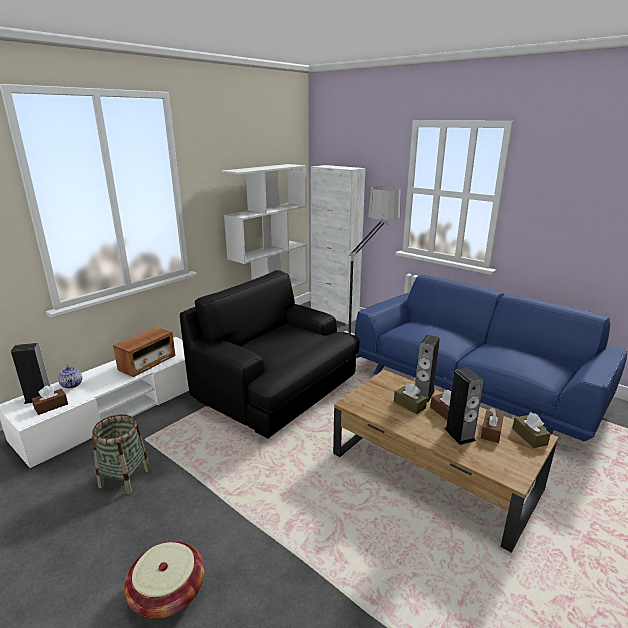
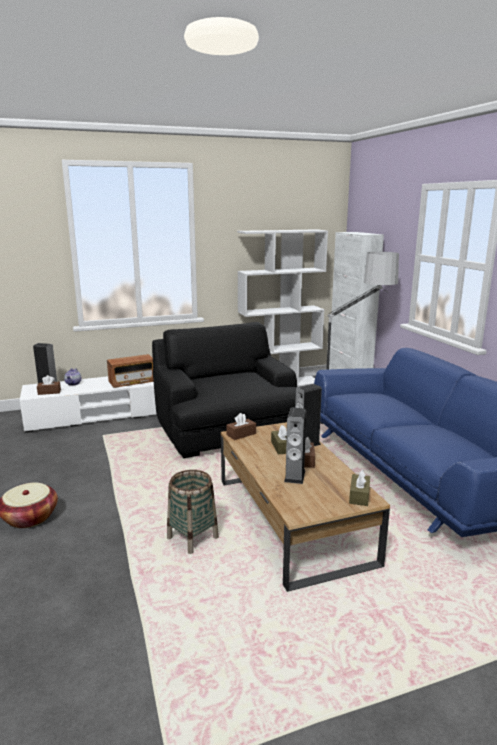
camera: 30 degrees right, 5 degrees down
(125, 478) = (69, 453): basket -> basket (193, 538)
(491, 431) = (327, 482): brown tissue box -> brown tissue box (241, 434)

